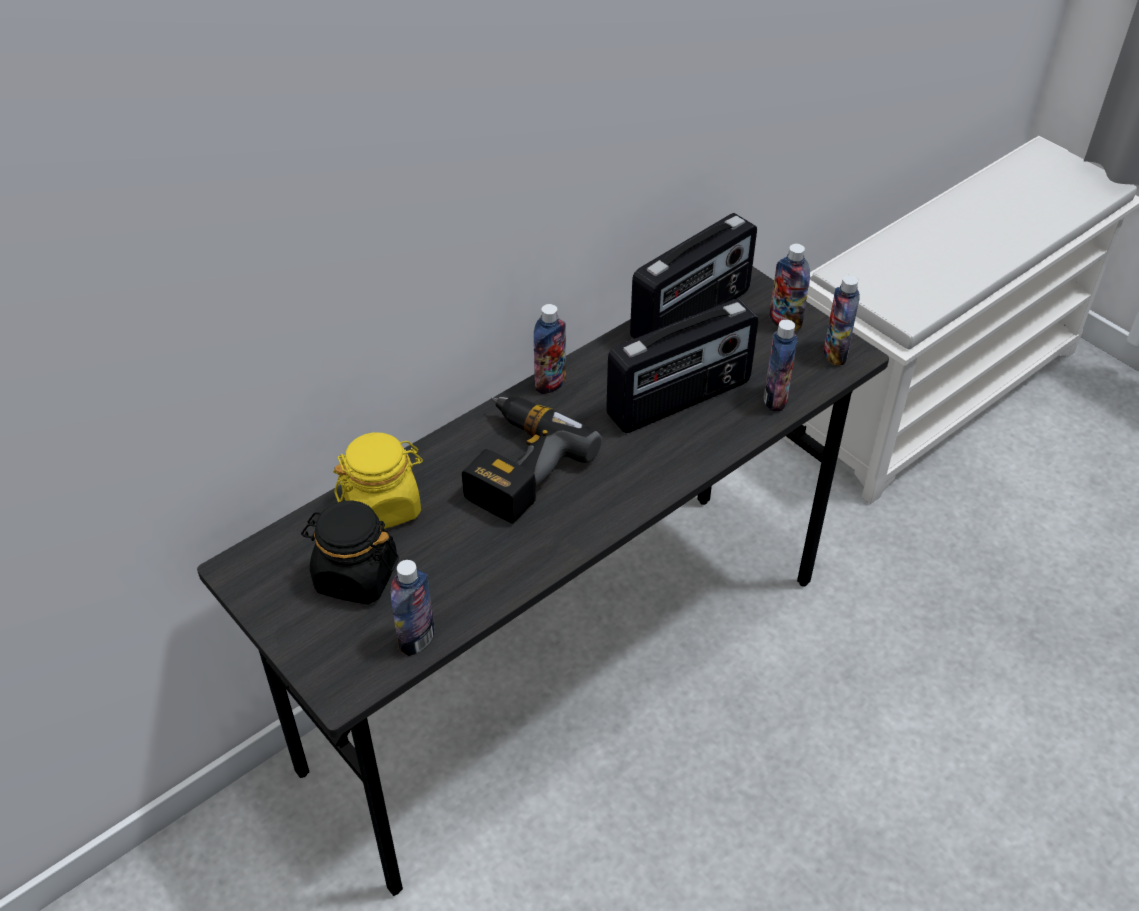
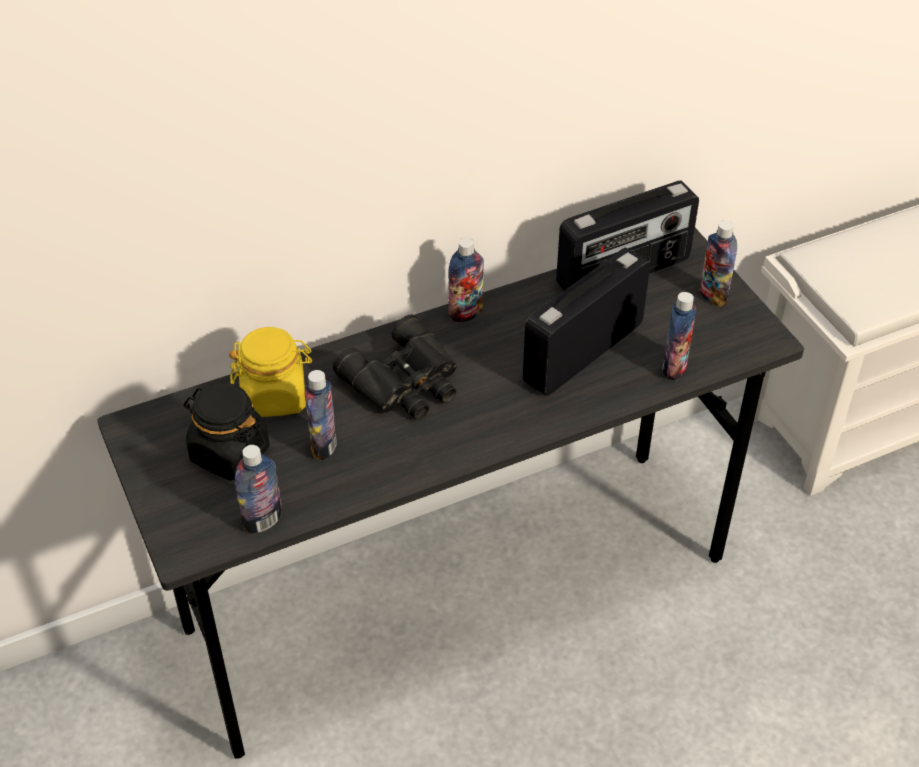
camera: 15 degrees right, 0 degrees up
(515, 465) = (405, 383): power drill -> black binoculars
(680, 400) = (582, 351): radio -> radio turned 150 degrees clockwise
(835, 354) = (751, 335): bottle -> bottle (324, 446)

